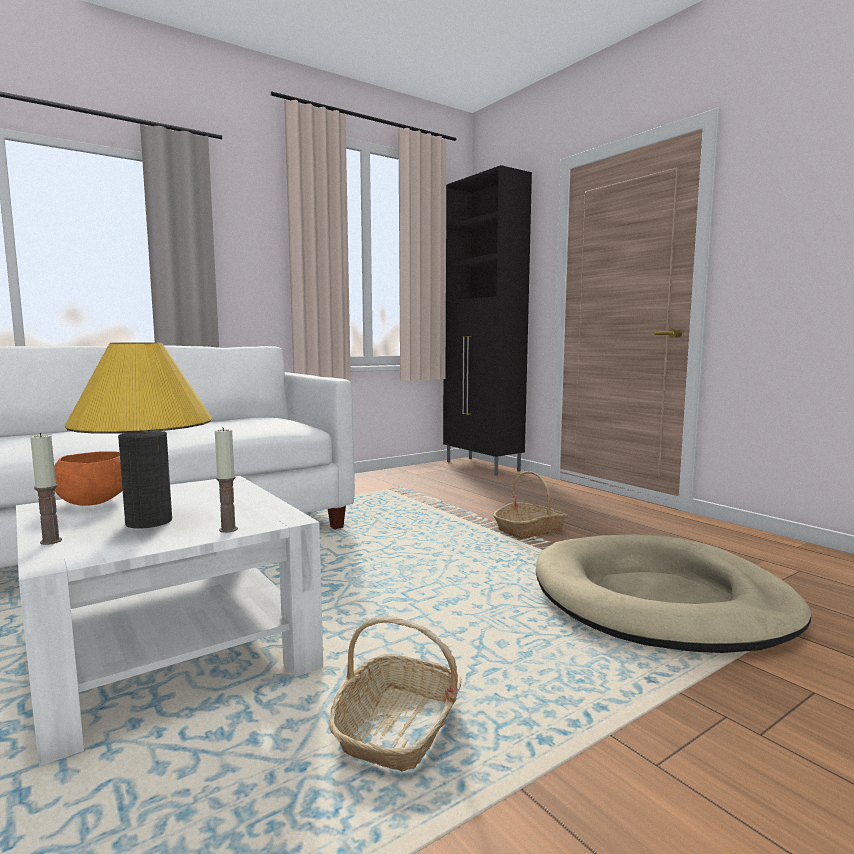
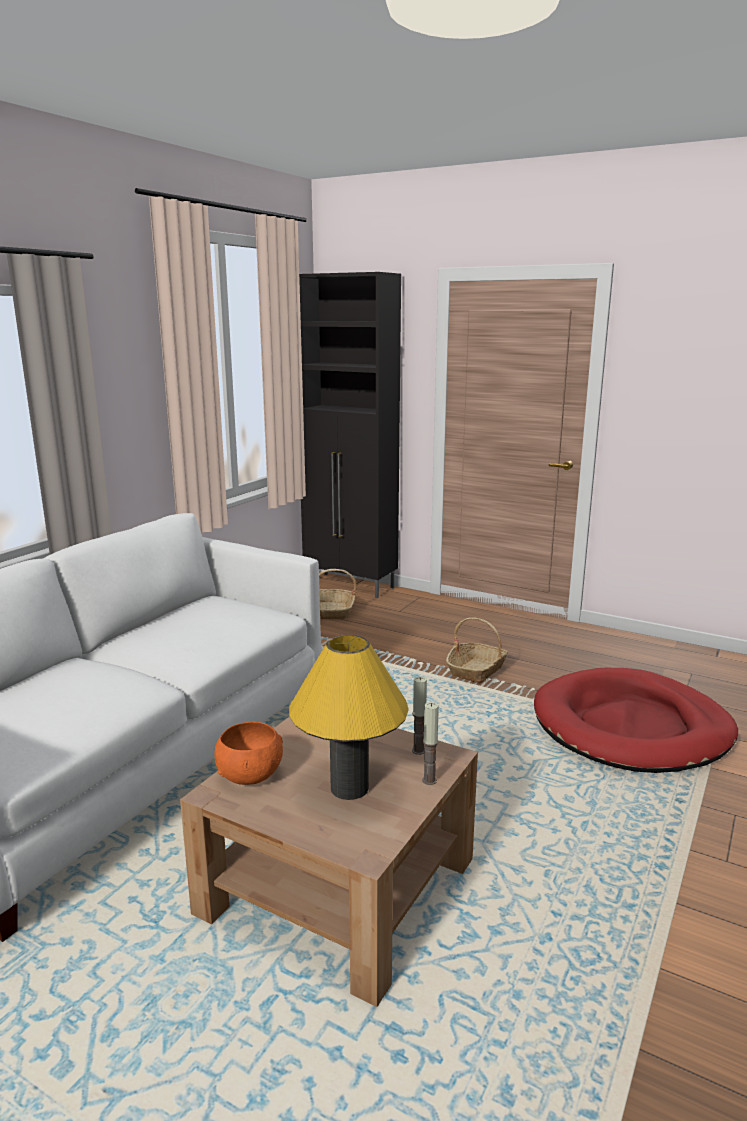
camera: 25 degrees left, 10 degrees up
(51, 541) = (317, 834): candle -> candle (418, 750)
(170, 654) = (338, 887): white coffee table -> brown coffee table
(398, 728) = (572, 889): basket -> basket (333, 611)
(661, 600) = (631, 727): beige dog bed -> red dog bed

